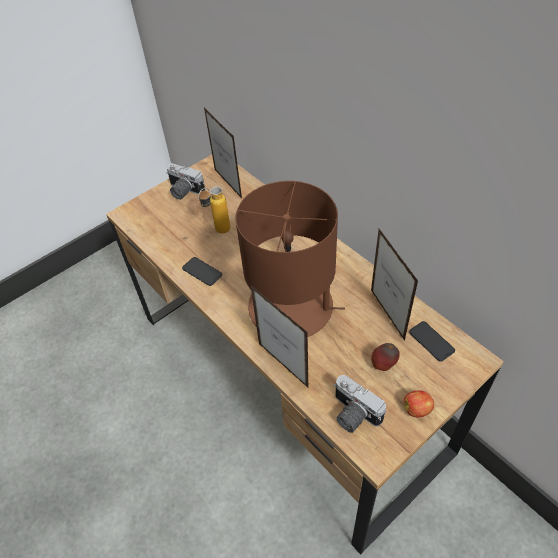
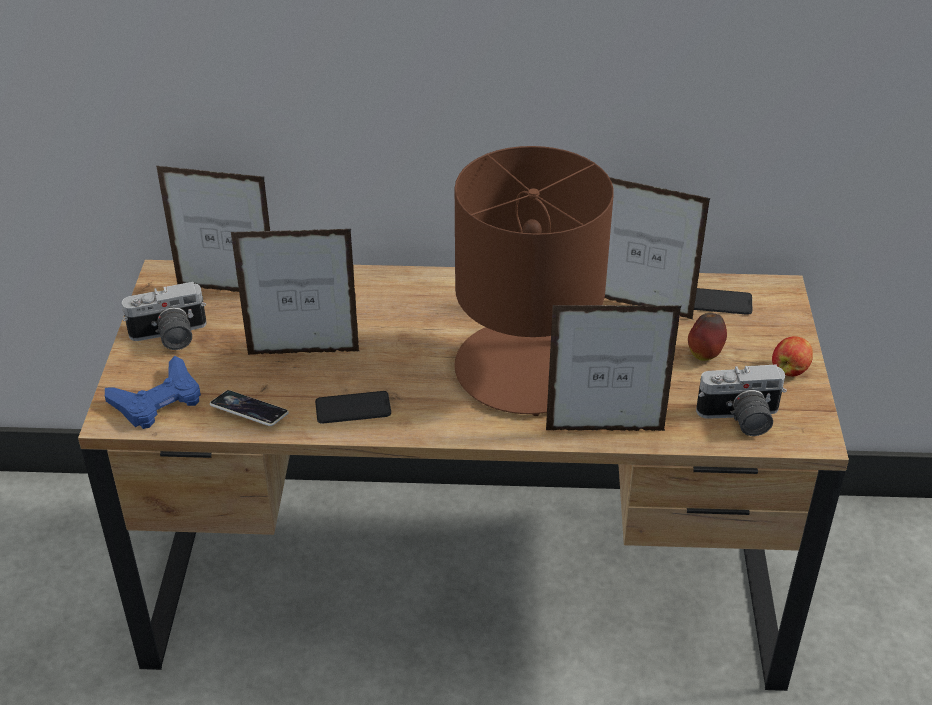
camera: 50 degrees left, 10 degrees down
(146, 216) = (158, 400): none -> blue game controller
(167, 244) = (249, 412): none -> phone
(218, 232) = (304, 353): bottle -> picture frame

